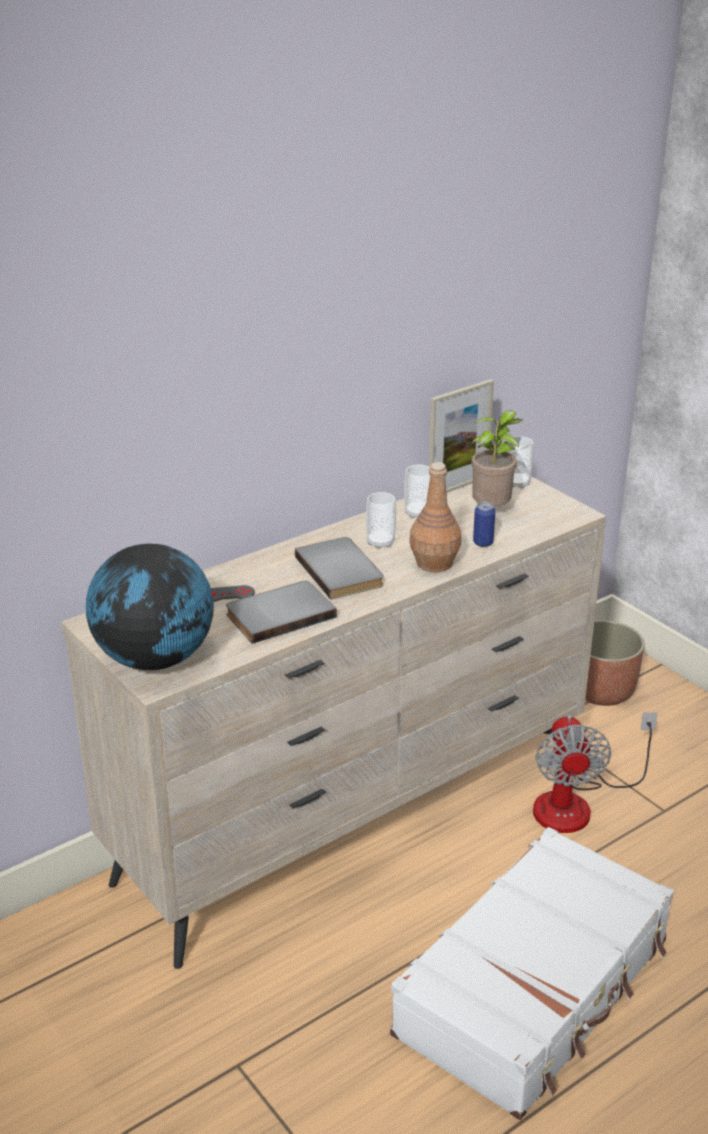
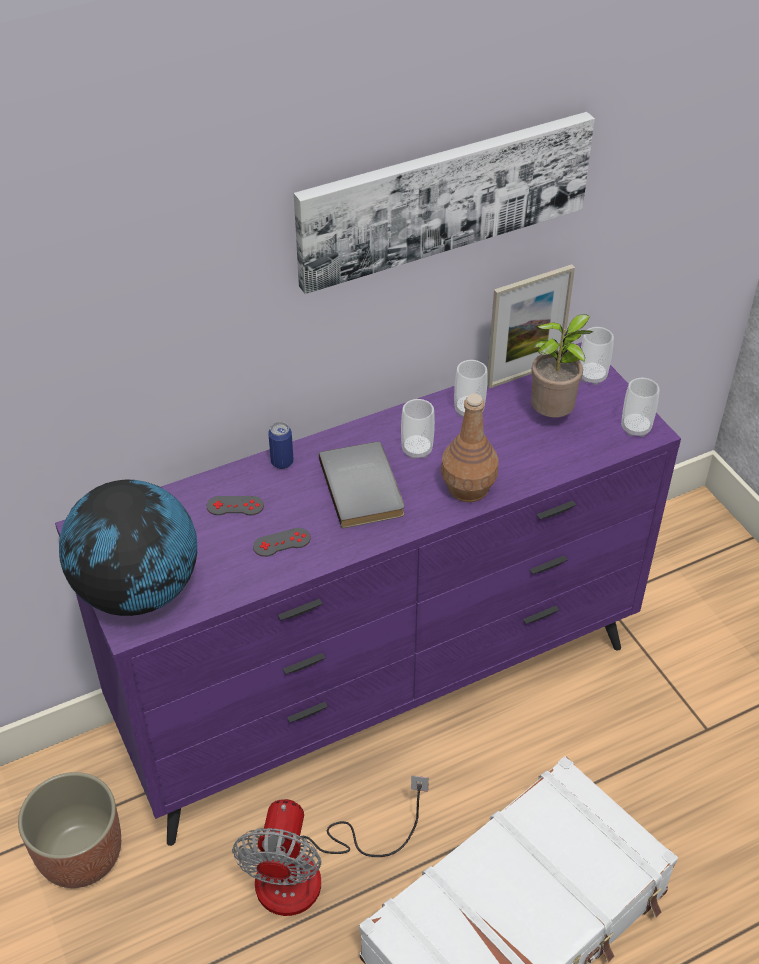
camera: 10 degrees right, 15 degrees up
(279, 614) = (282, 542): grey book -> grey game controller
(355, 818) = (381, 691): beige dresser -> purple dresser
(385, 312) = (443, 197): none -> picture
(483, 542) = (530, 463): can -> can (282, 462)
(566, 512) = (635, 428): none -> cup
(577, 803) = (615, 706): fan -> fan (312, 872)
(601, 691) = (678, 564): planter -> planter (81, 854)

